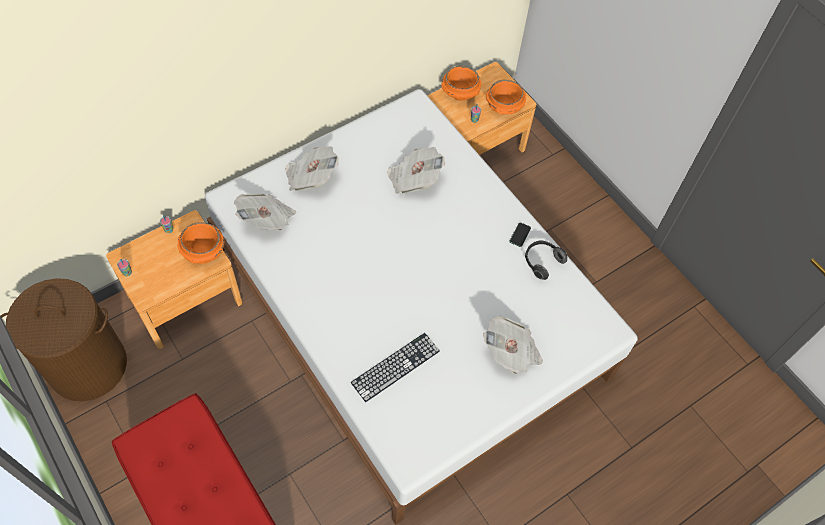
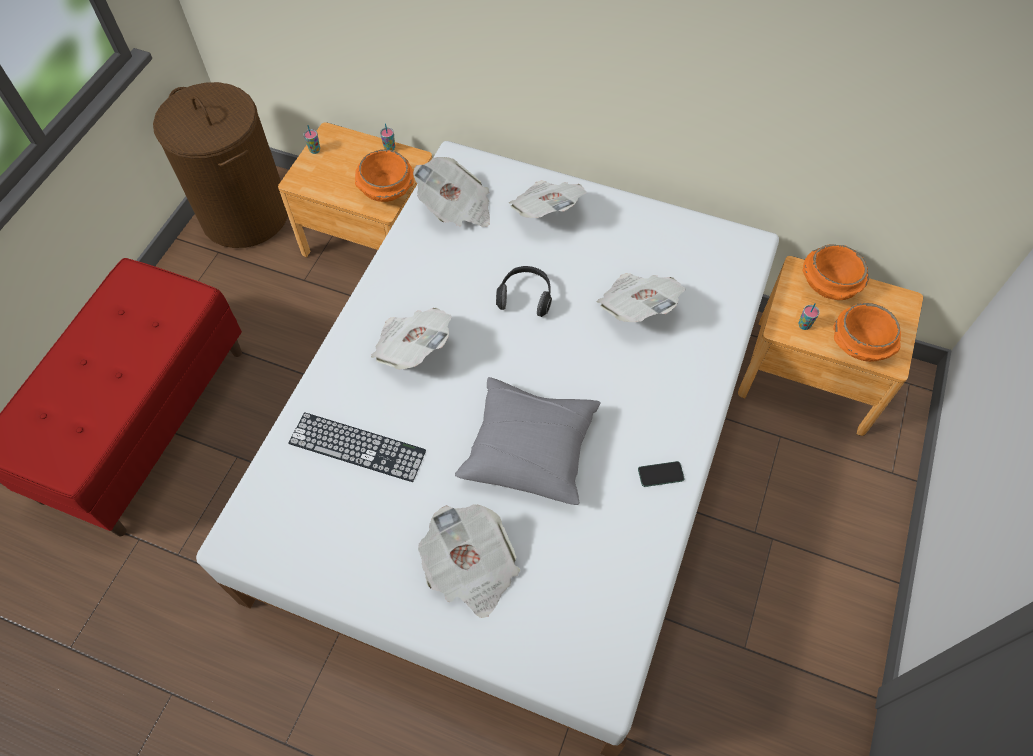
camera: 60 degrees right, 0 degrees up
(351, 301) = (412, 348): none -> newspaper
(461, 283) = (530, 448): none -> grey pillow
(542, 262) = (641, 526): headphones -> headphones (525, 297)

